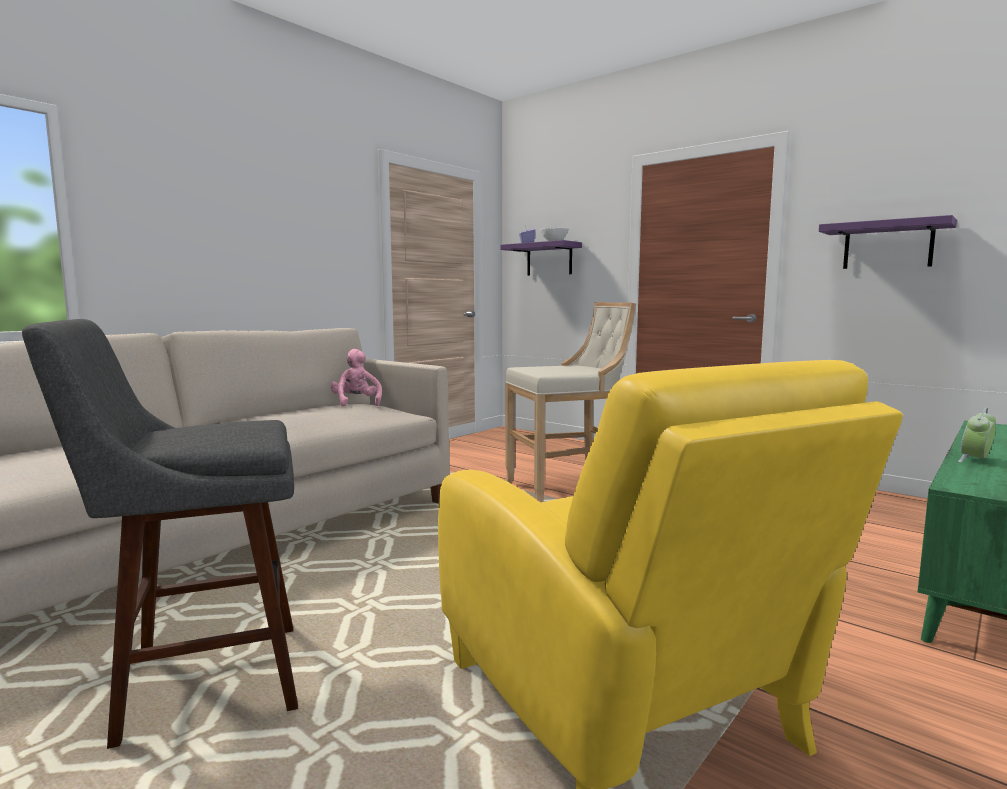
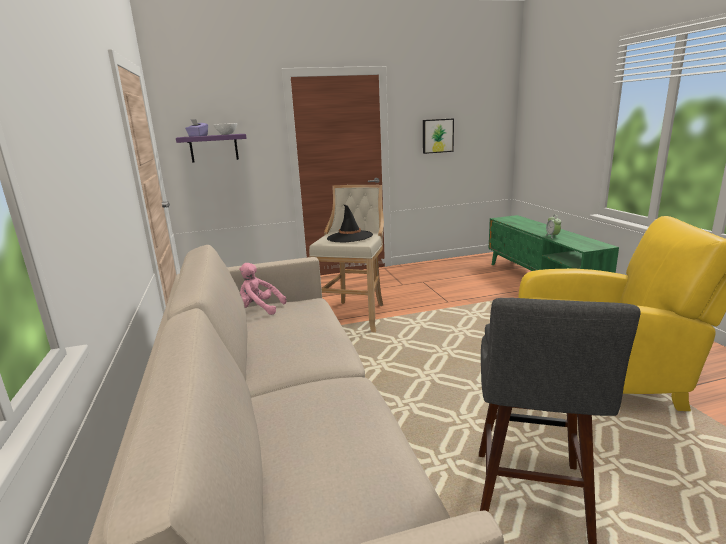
camera: 55 degrees left, 10 degrees up
(563, 369) = (349, 237): none -> black hat
(887, 246) = (437, 136): purple shelf -> picture

